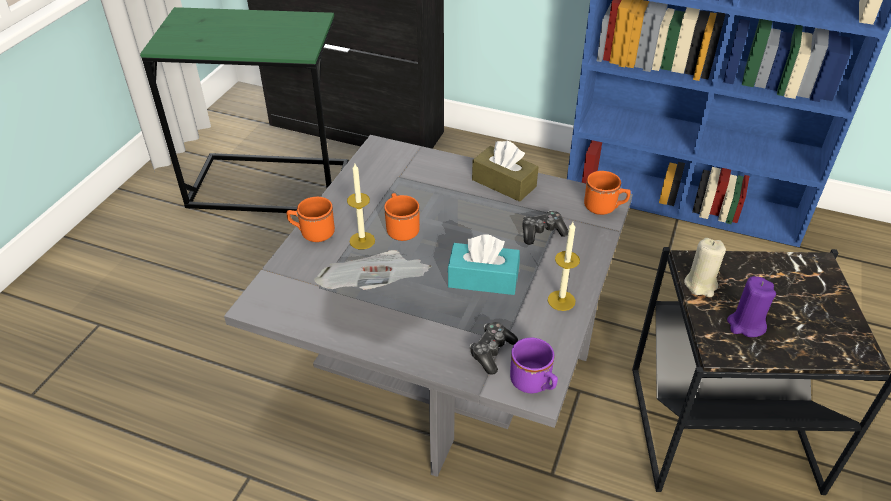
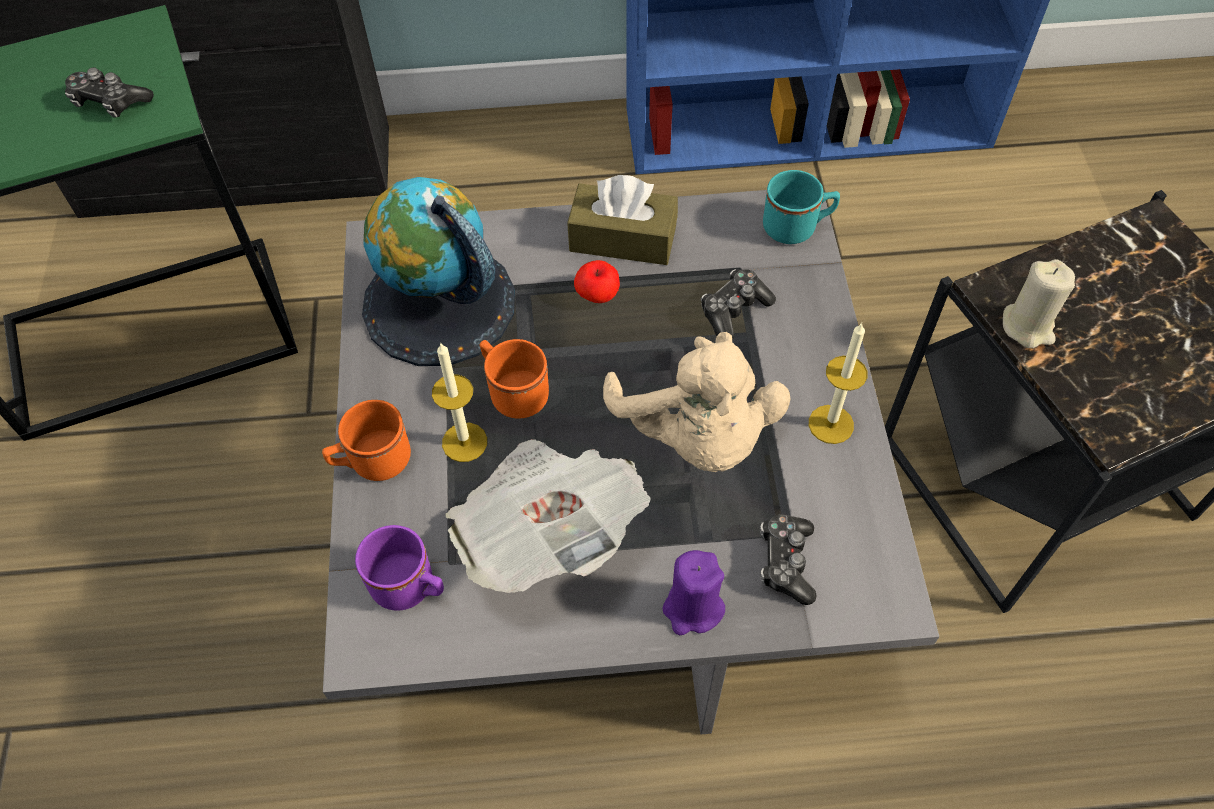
camera: 25 degrees left, 15 degrees up
(283, 41) = (110, 102): none -> game controller
(390, 181) = (438, 304): none -> globe
(473, 202) = (597, 295): none -> apple
(483, 279) = (696, 434): turquoise tissue box -> beige plush toy
(534, 384) = (877, 590): purple mug -> purple mug (410, 587)
(604, 207) = (797, 227): orange mug -> turquoise mug
(745, 325) = (1121, 372): purple candle -> purple candle (692, 608)

